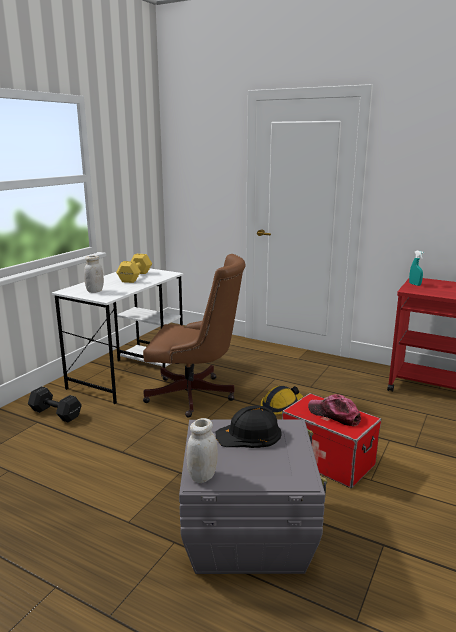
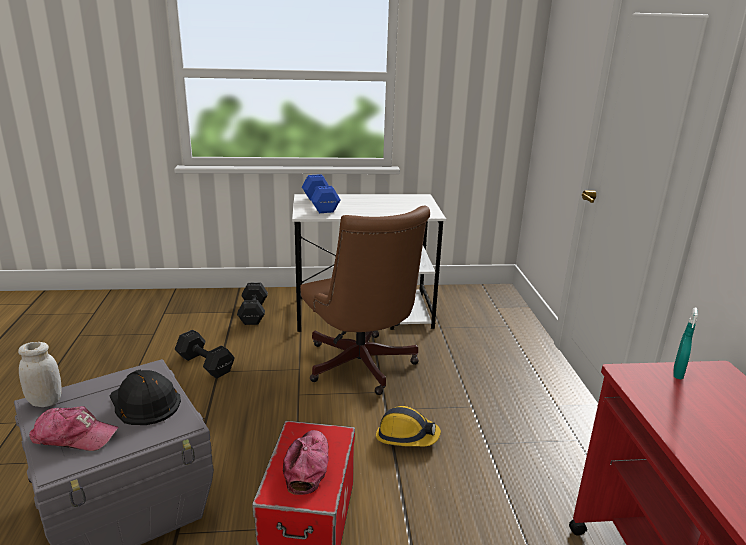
camera: 55 degrees right, 5 degrees up
(95, 291) = (320, 205): white jar -> blue dumbbell
(101, 455) = (205, 363): none -> black dumbbell
(134, 277) = (390, 205): yellow dumbbell -> none
(269, 468) = (74, 436): none -> cap

